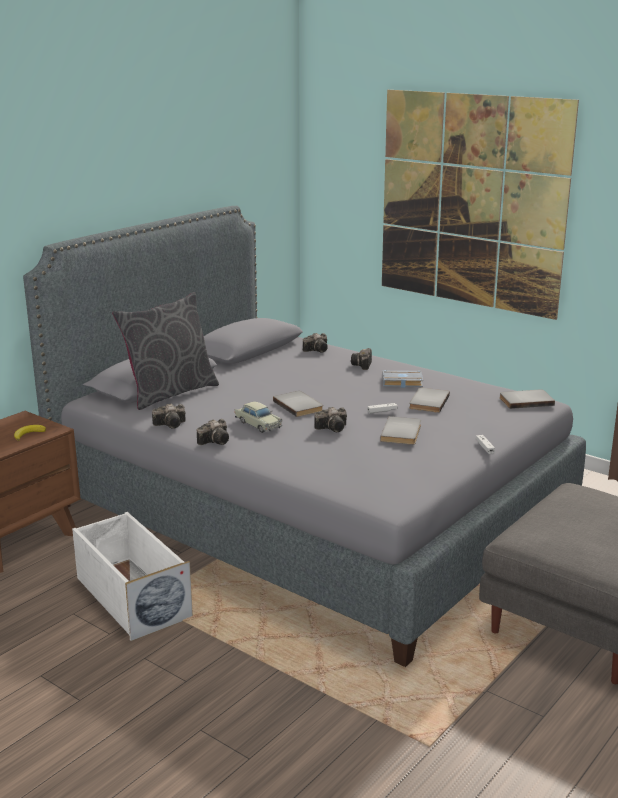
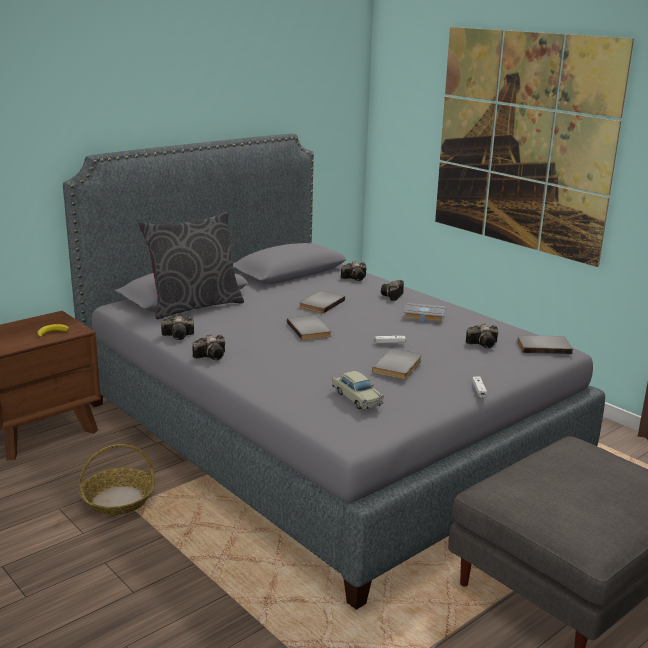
camera: 10 degrees right, 0 degrees up
(131, 597) = (118, 499): white storage box -> basket
(258, 424) = (261, 344): beige toy car -> beige toy car (357, 398)
(333, 428) = (332, 354): camera -> camera (484, 344)
(427, 402) = (440, 338): grey book -> grey book (320, 303)

